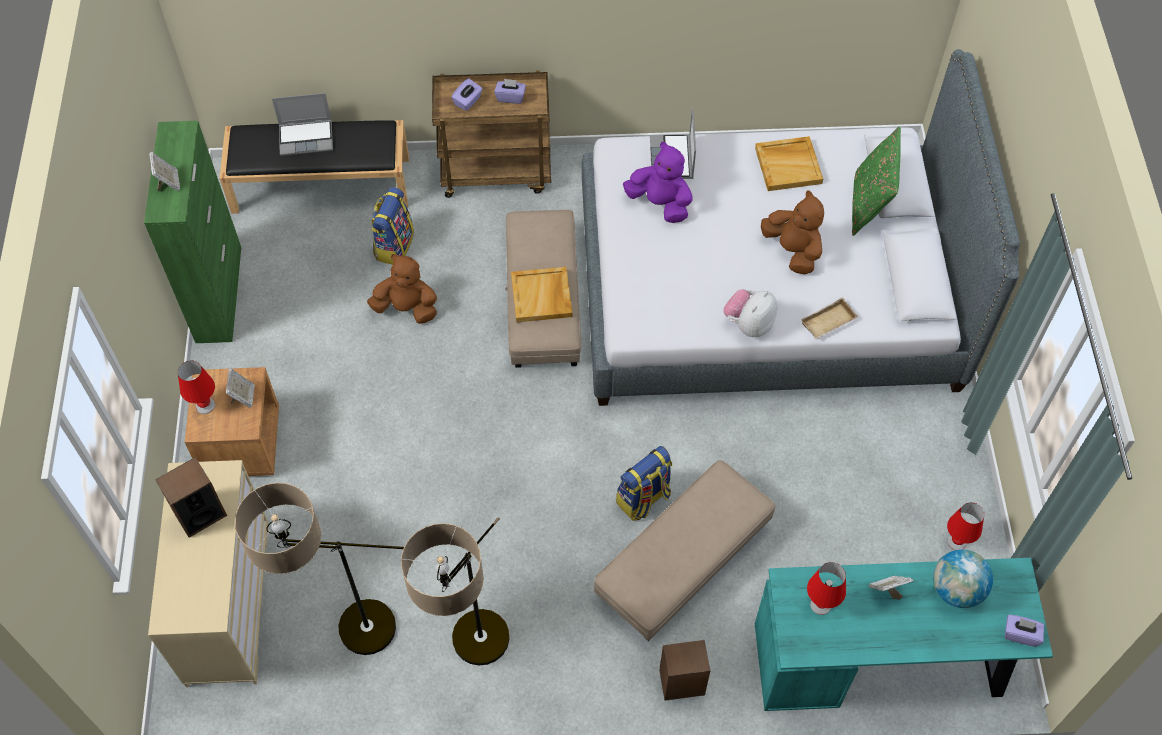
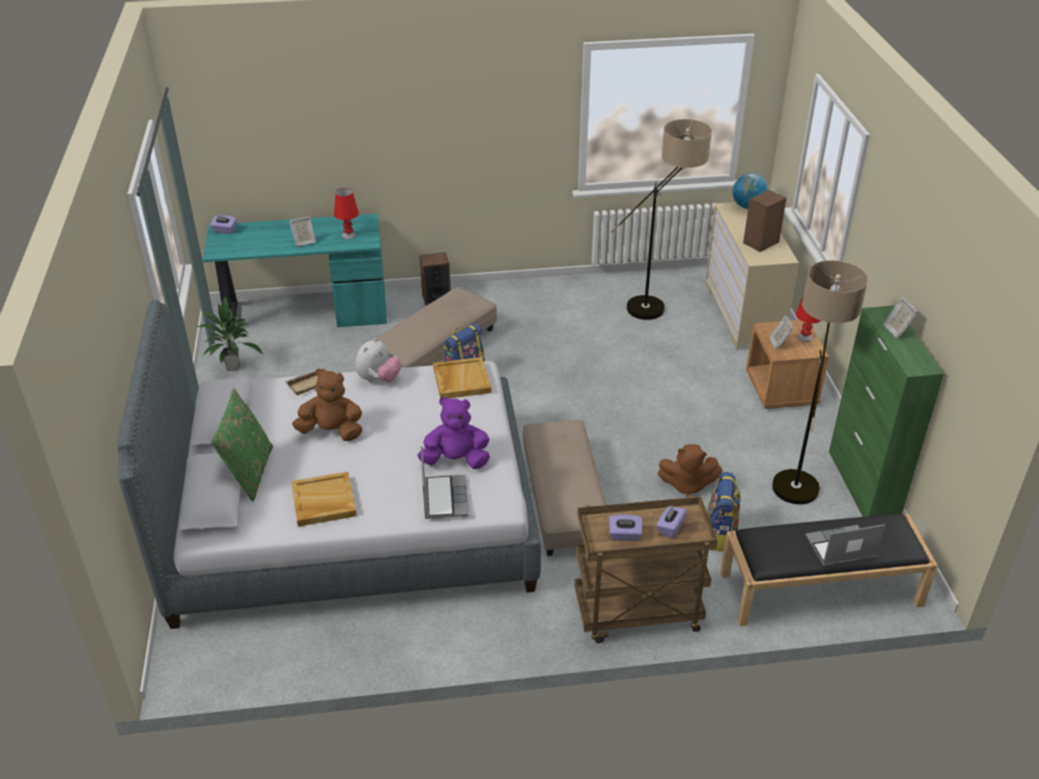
camera: 175 degrees right, 20 degrees down
(471, 659) = (573, 300): floor lamp -> floor lamp (796, 475)
(542, 296) = (561, 451): beige tray -> beige tray (461, 380)
(660, 203) = (456, 460): purple plush toy -> purple plush toy turned 150 degrees clockwise
(792, 250) = (332, 431): brown plush toy -> brown plush toy turned 135 degrees clockwise
(956, 590) = (258, 244): globe -> globe (748, 207)
(957, 542) = (233, 367): red table lamp -> potted plant

